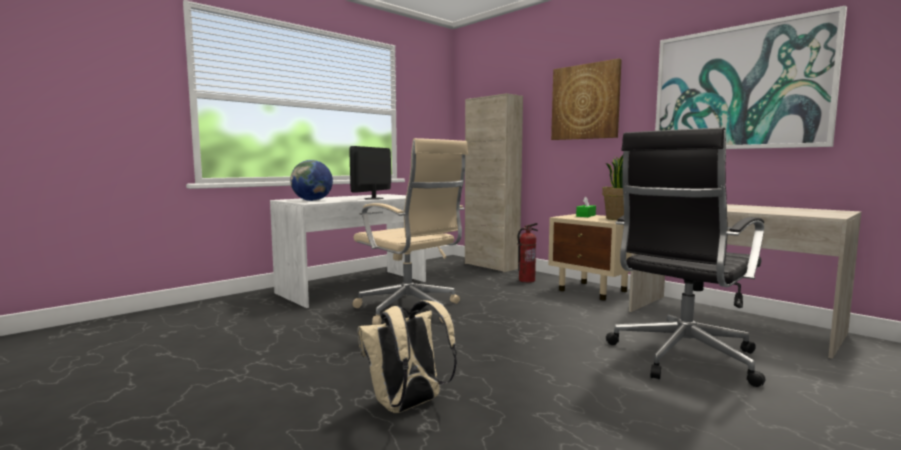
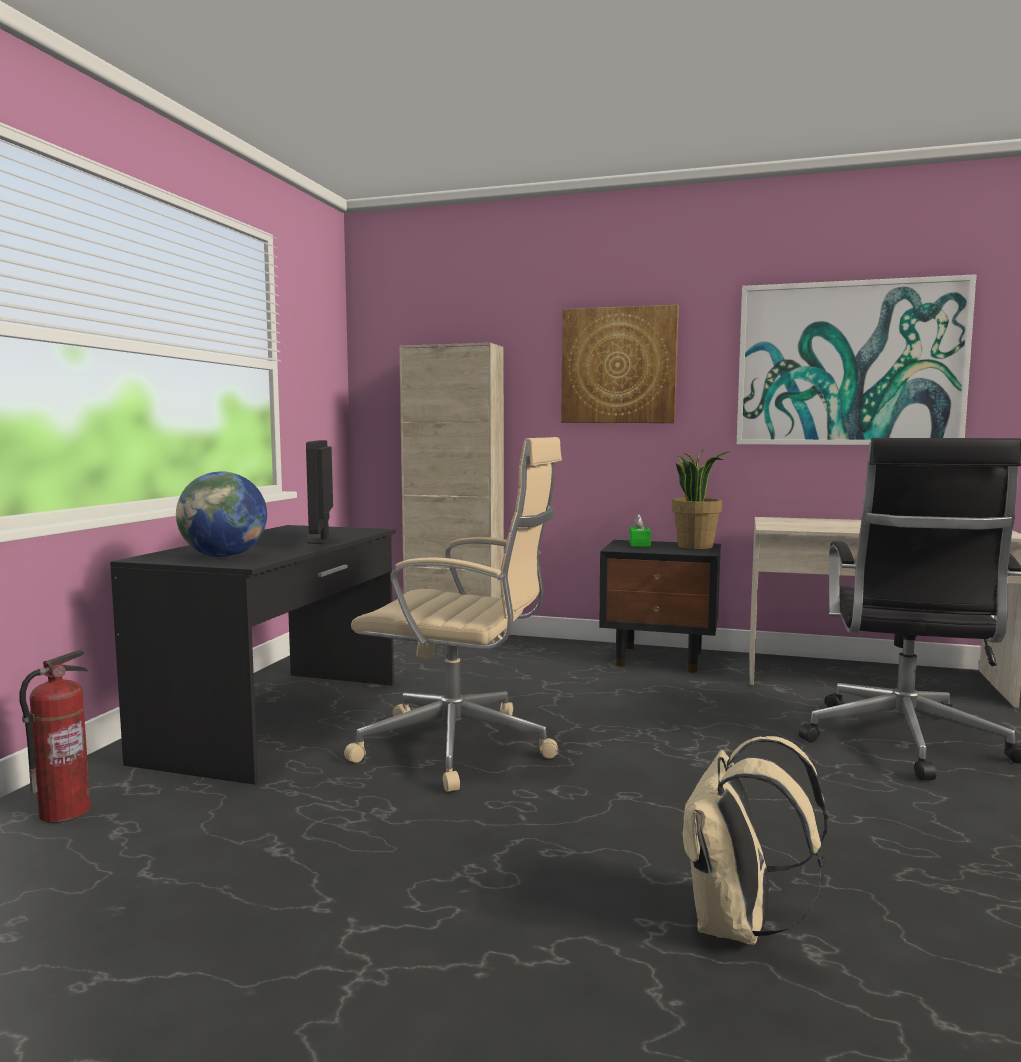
camera: 30 degrees left, 0 degrees up
(354, 287) = (279, 719): white desk -> black desk
(526, 280) = (547, 656): fire extinguisher -> fire extinguisher (65, 812)
(593, 291) = (661, 659): beige nightstand -> black nightstand

